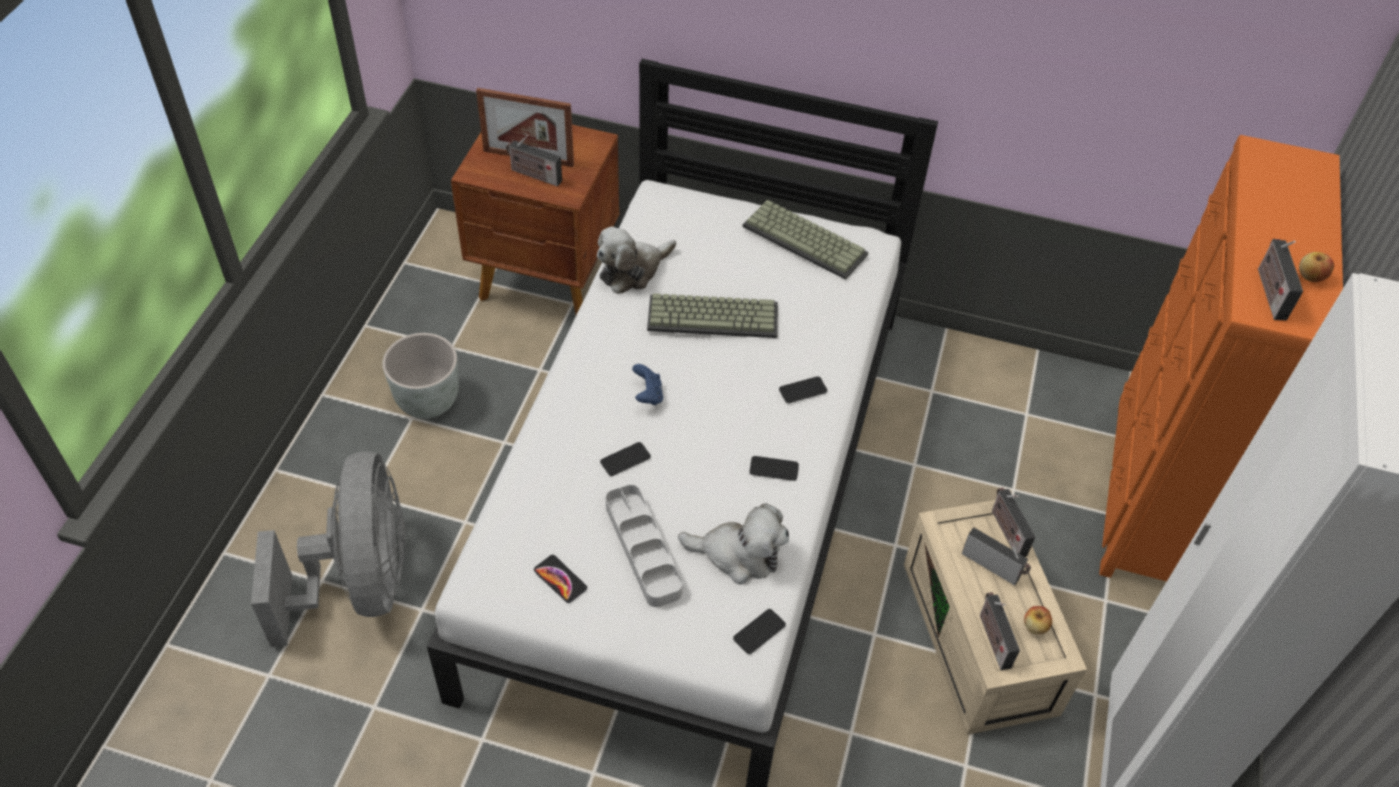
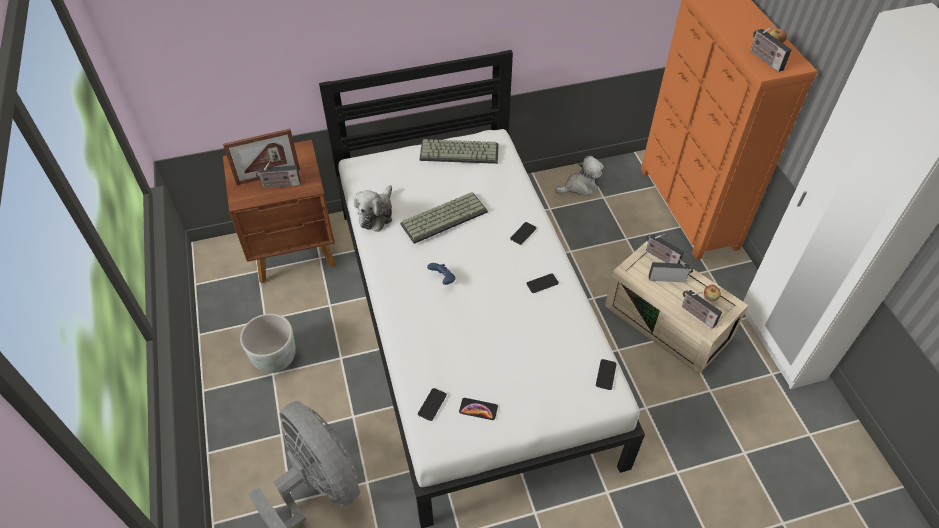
camera: 30 degrees left, 0 degrees up
(625, 459) = (459, 322): phone -> phone (432, 404)
(643, 549) = (509, 365): grey tray -> none
(738, 554) = (561, 339): plush toy -> plush toy (580, 186)

